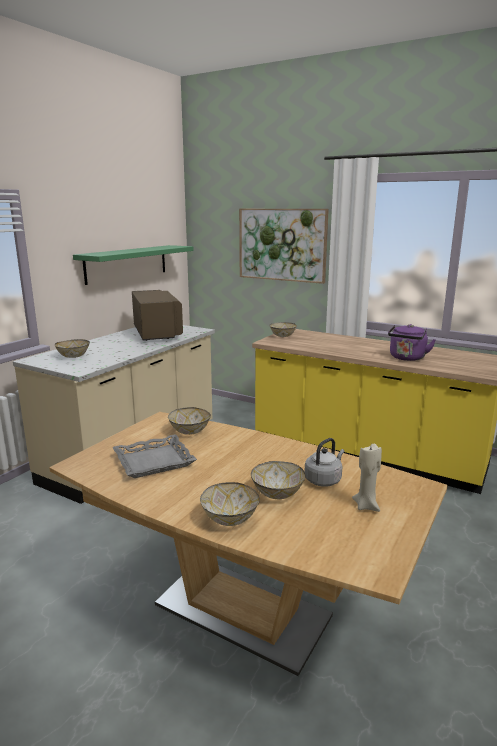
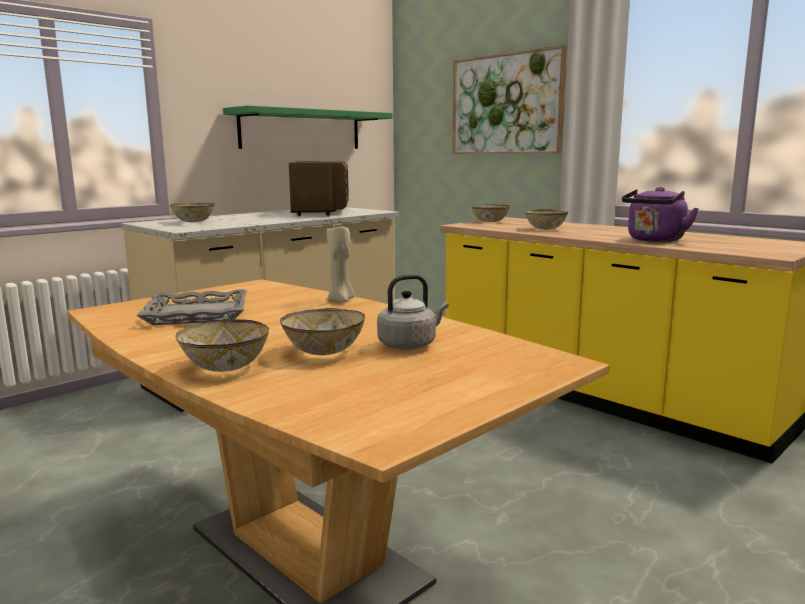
camera: 15 degrees right, 5 degrees down
(190, 431) = (277, 295): bowl -> bowl (545, 229)
(366, 506) = (445, 373): beige candle -> beige candle (341, 300)

